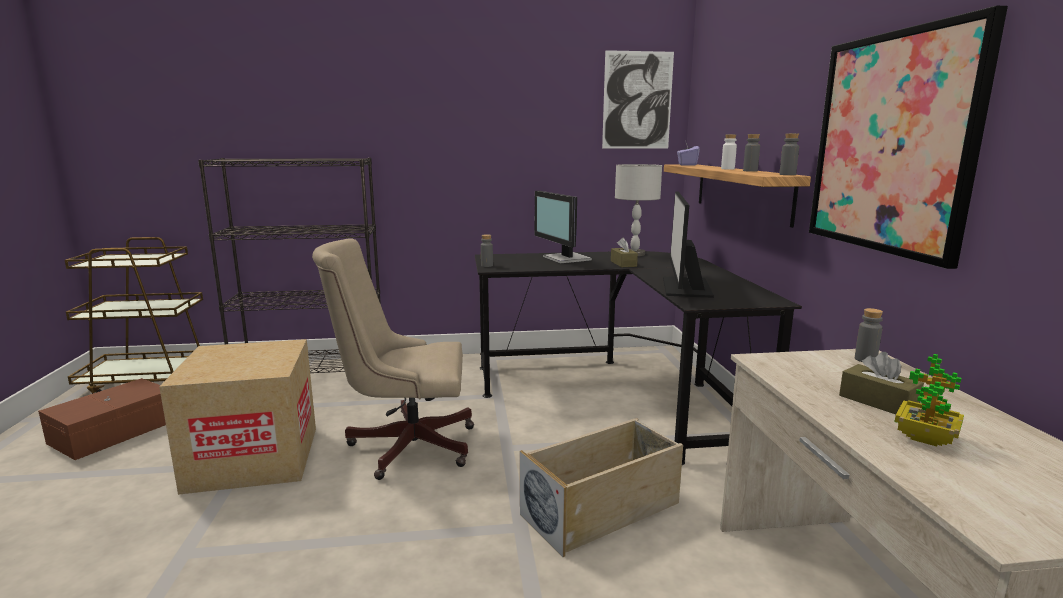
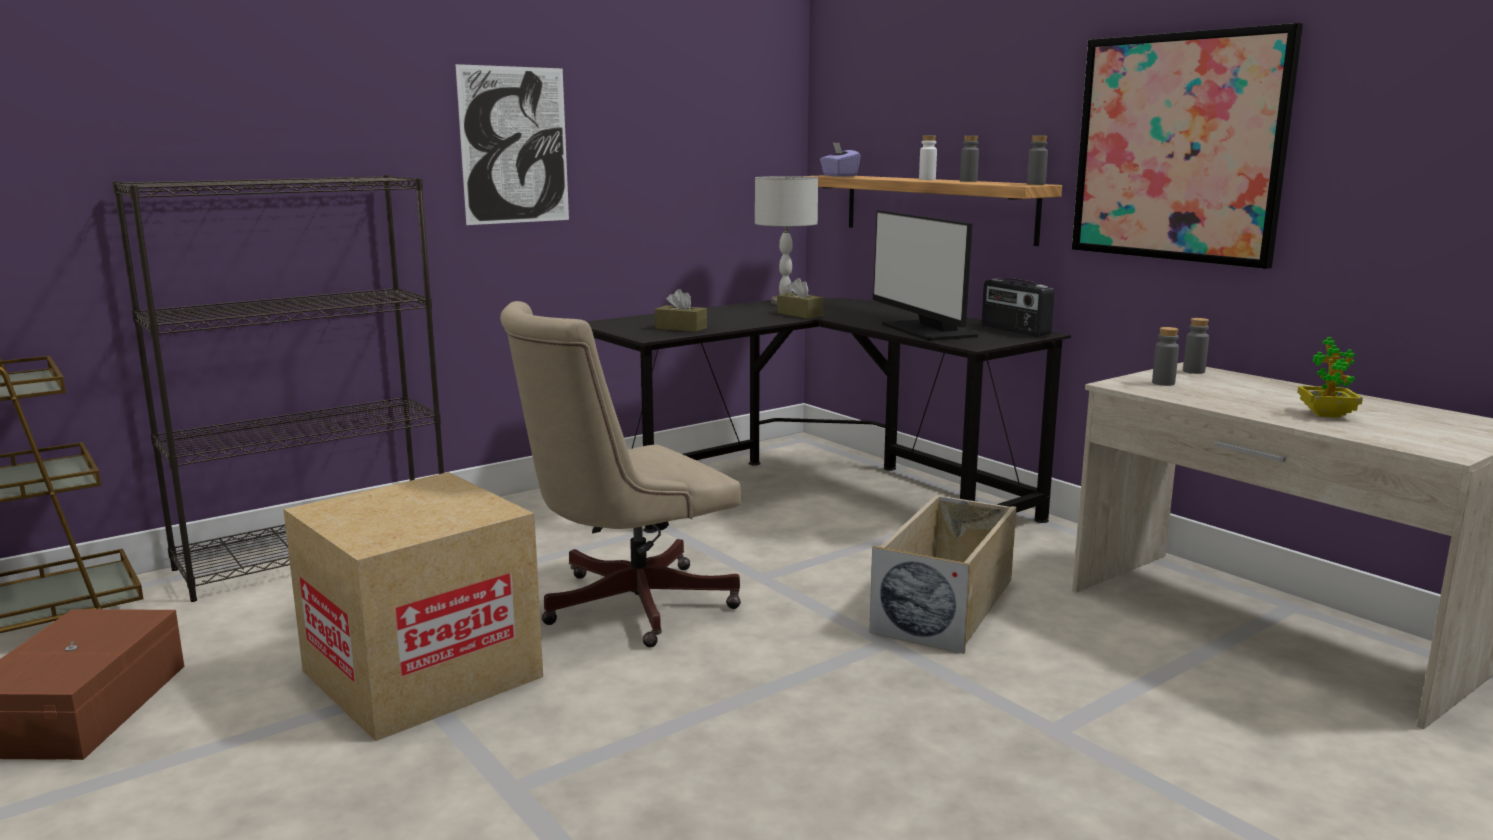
camera: 30 degrees left, 0 degrees up
(487, 265) = (632, 334): grey bottle -> grey bottle (1163, 383)
(565, 259) = (713, 316): monitor -> none
(637, 100) = (751, 86): picture -> picture (514, 145)
(758, 296) = (1014, 330): none -> radio
(878, 402) = (1257, 398): brown tissue box -> brown tissue box (681, 328)

